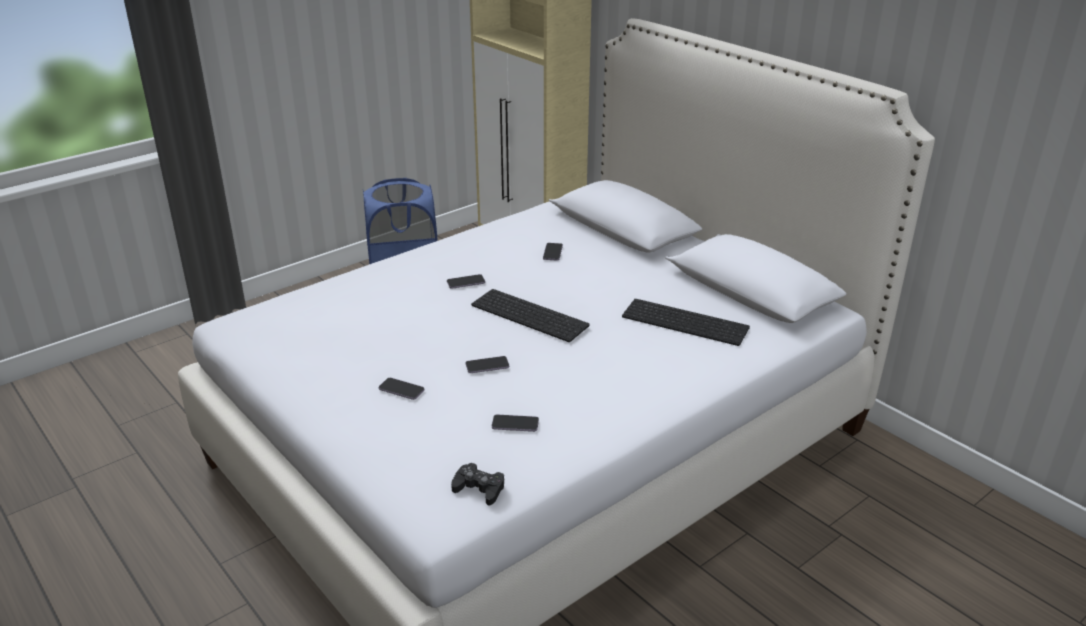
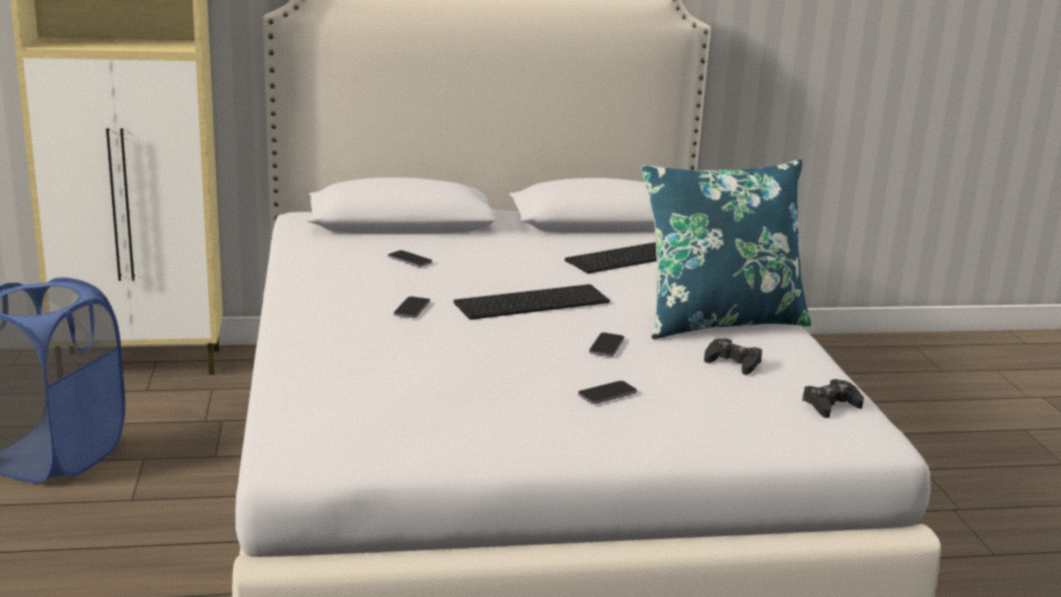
camera: 60 degrees left, 10 degrees down
(515, 424) = (733, 363): phone -> black game controller
(595, 397) = (720, 321): none -> blue pillow

